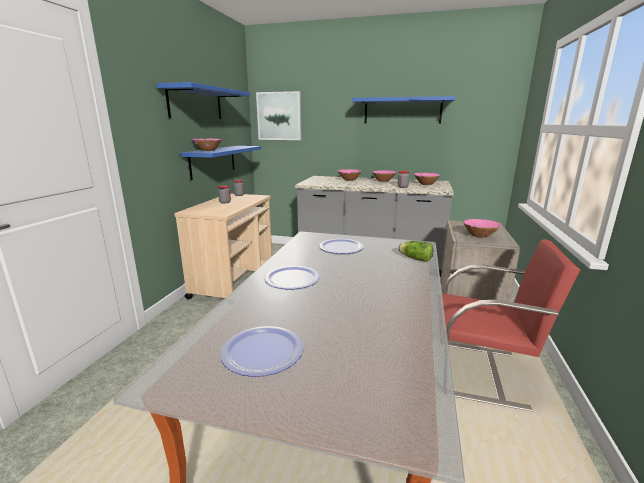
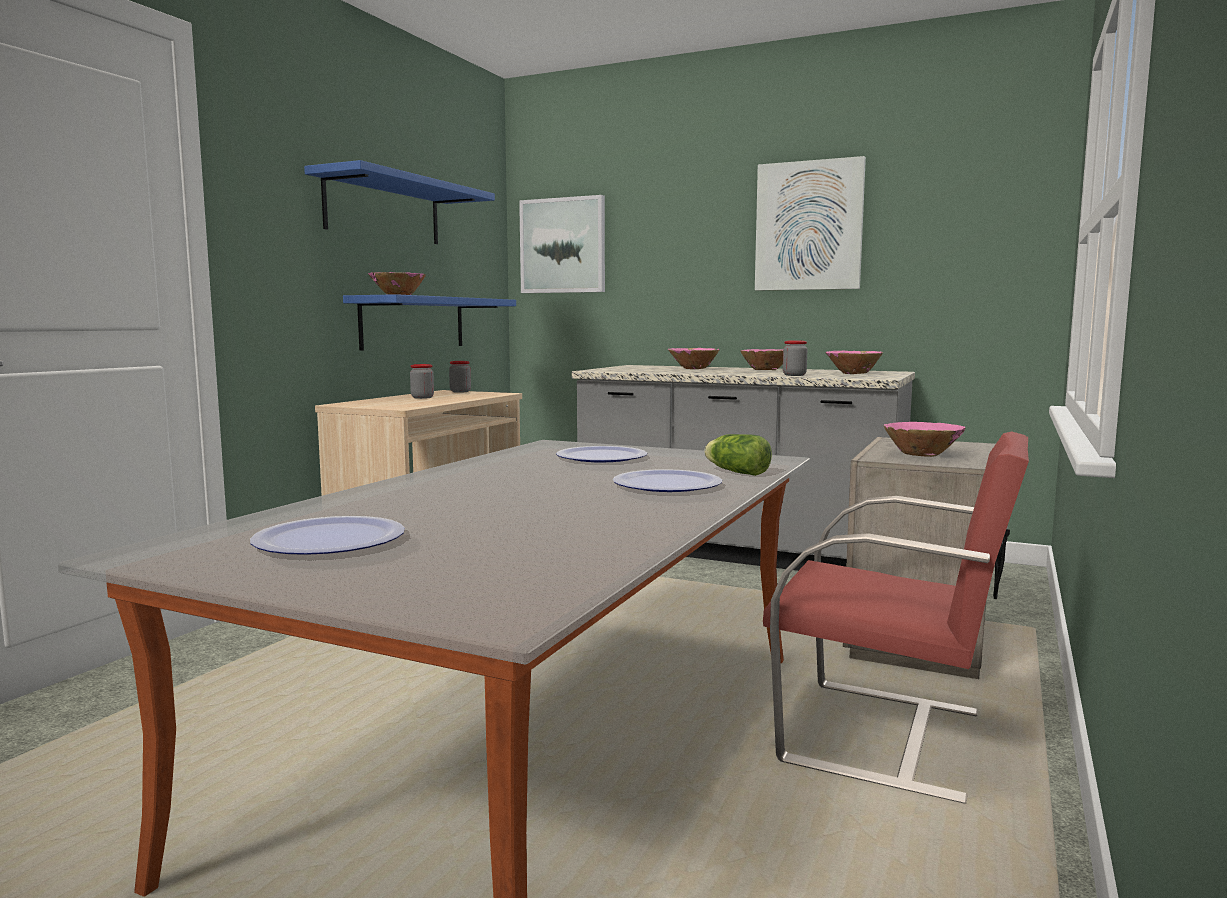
camera: 10 degrees right, 10 degrees down
(292, 279) = (464, 483): plate -> plate (667, 484)
(402, 111) = (809, 226): blue shelf -> picture

